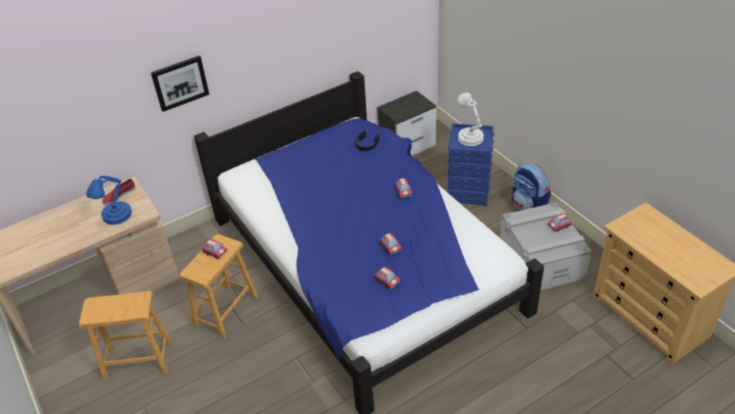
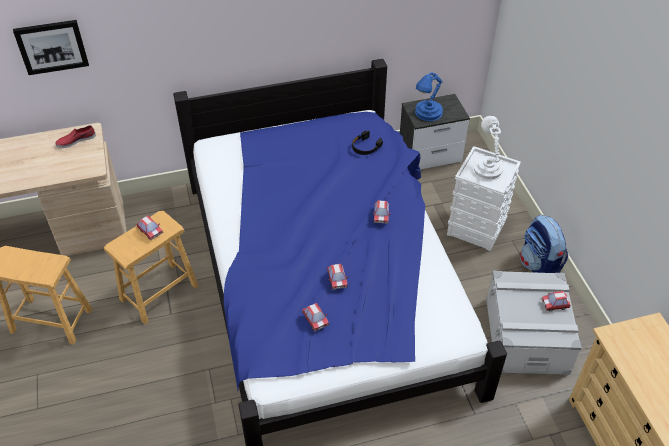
camera: 15 degrees right, 5 degrees up
(116, 216) = (62, 164): blue table lamp -> blue table lamp (427, 113)
(180, 83) = (163, 32): picture -> picture (52, 46)
(469, 191) = (477, 227): blue storage box -> white storage box

